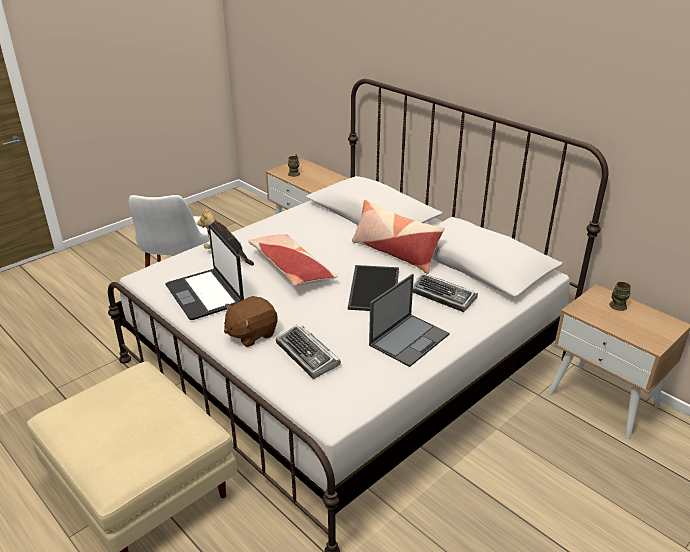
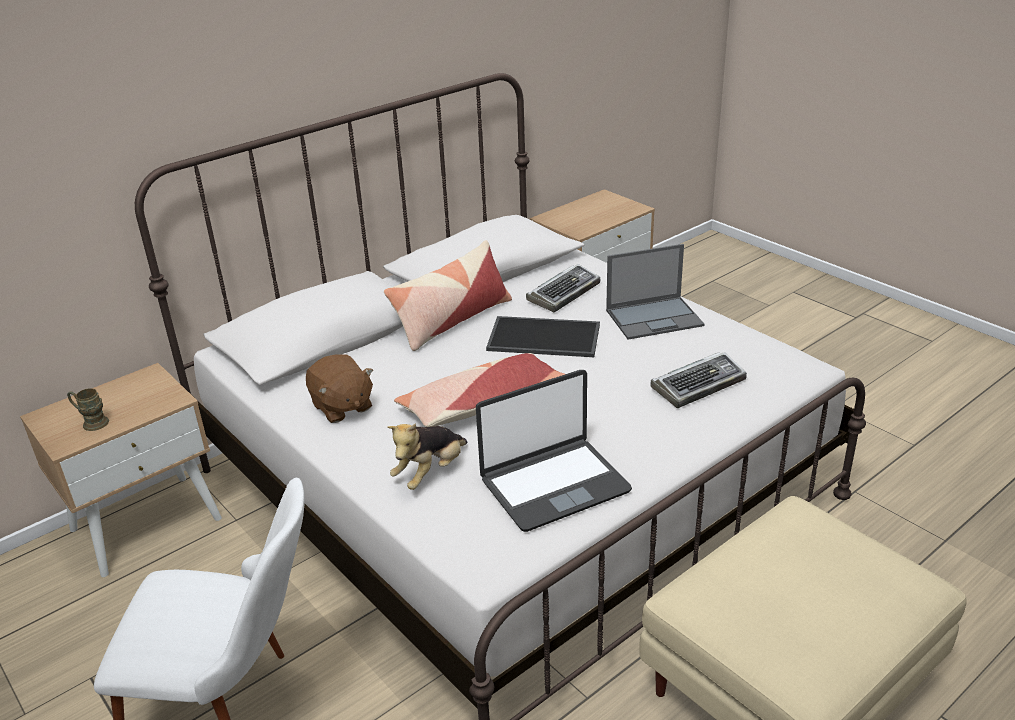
camera: 85 degrees left, 0 degrees up
(251, 334) = (657, 432): brown plush toy -> brown plush toy (341, 407)
(409, 339) = (655, 318): laptop -> laptop turned 120 degrees clockwise
(616, 307) = (574, 214): brown mug -> none

